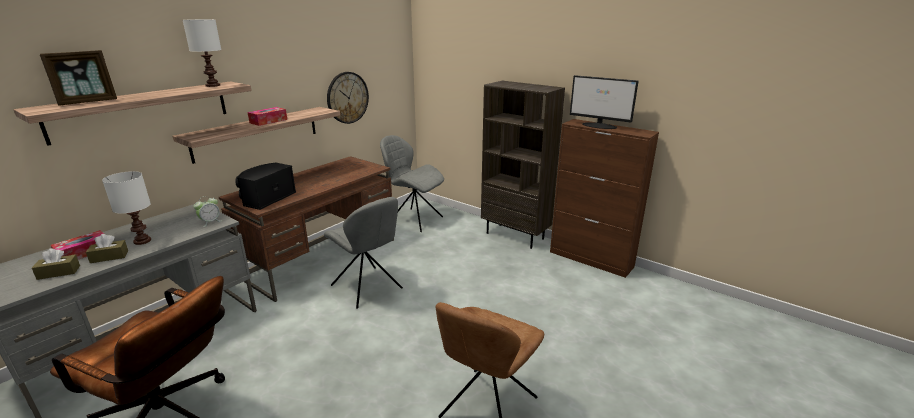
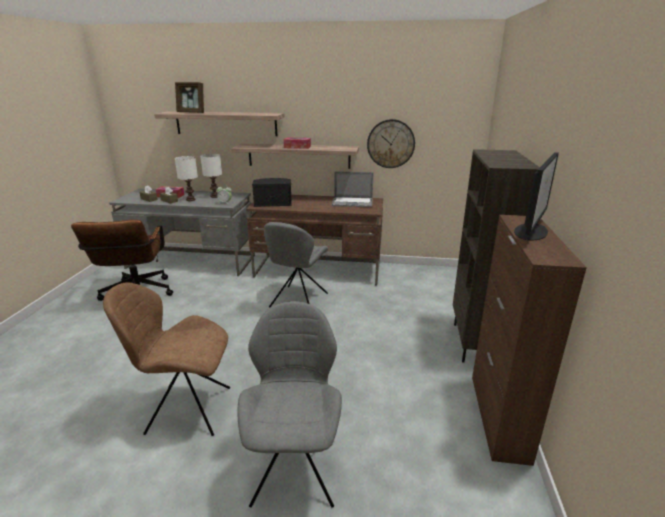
camera: 60 degrees right, 0 degrees up
(212, 85) = (263, 113): white table lamp -> white table lamp (214, 196)
(339, 168) = (352, 202): none -> laptop
(414, 219) = (423, 281): grey chair -> grey chair (295, 467)
(599, 126) = (531, 231): monitor -> monitor turned 150 degrees counterclockwise

